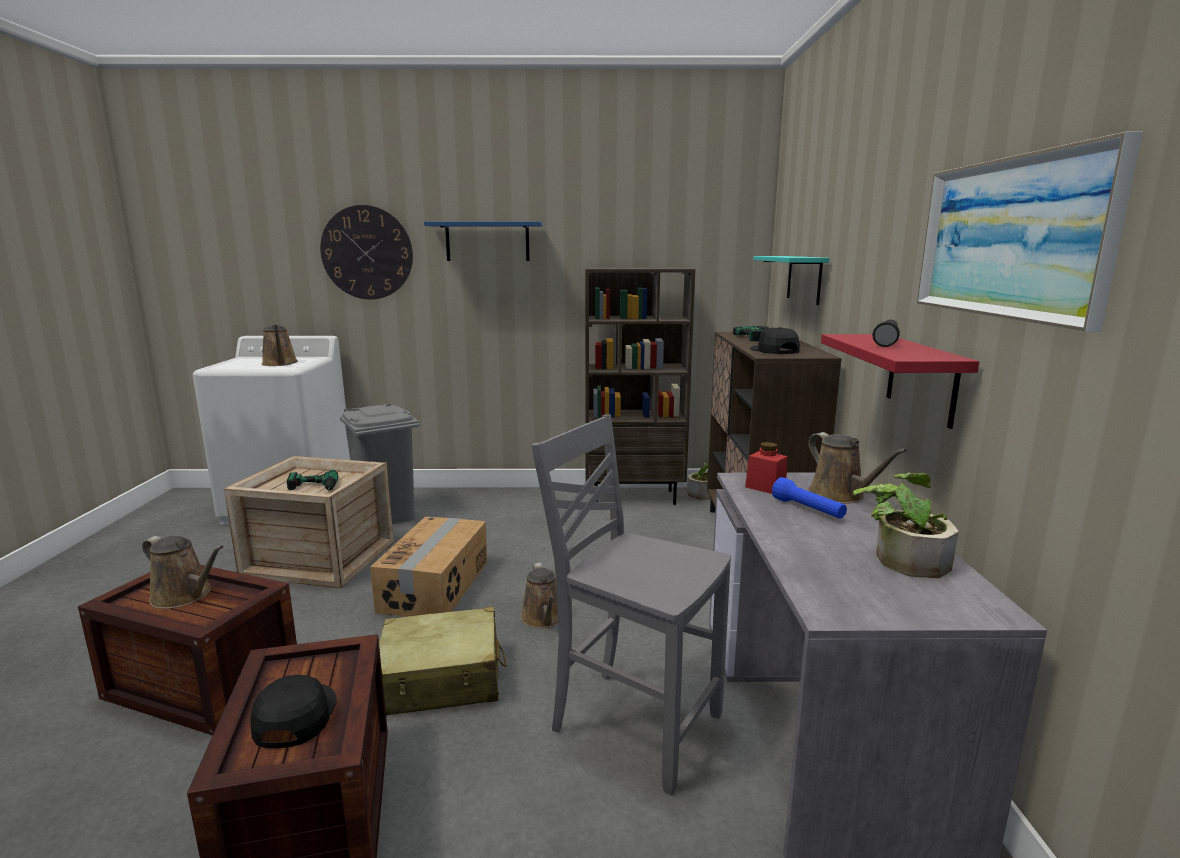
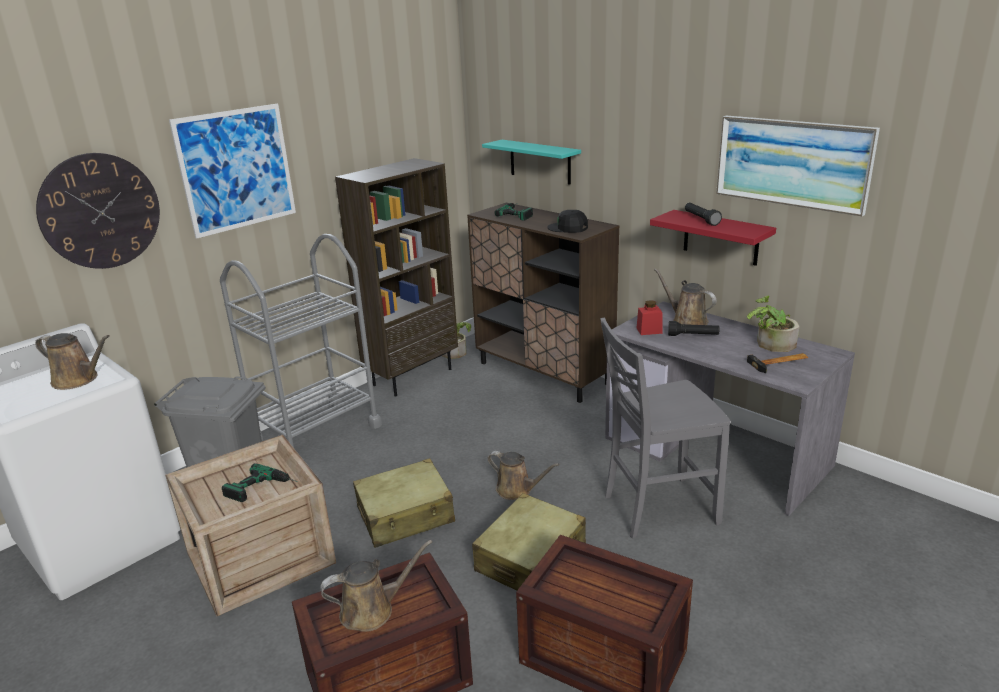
camera: 45 degrees left, 10 degrees up
(295, 717) = (616, 593): black cap -> none
(436, 586) = (406, 515): cardboard box -> beige suitcase
(487, 242) = (236, 169): blue shelf -> picture
(498, 503) = (316, 433): none -> grey cart
(808, 510) = (693, 336): blue flashlight -> black flashlight
(840, 495) = (687, 320): brown watering can -> brown watering can turned 150 degrees counterclockwise
(860, 581) = (780, 363): none -> hammer

